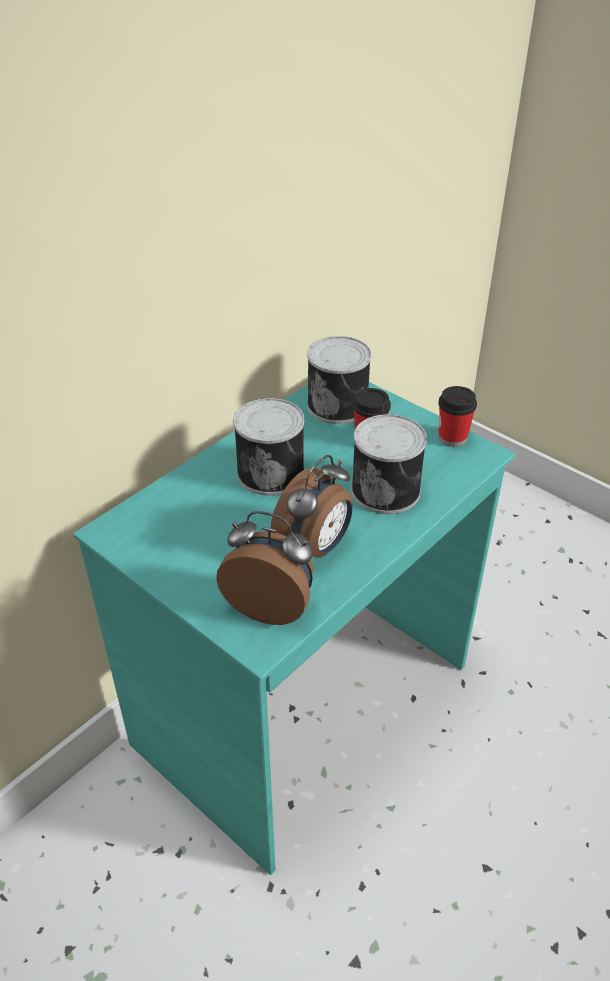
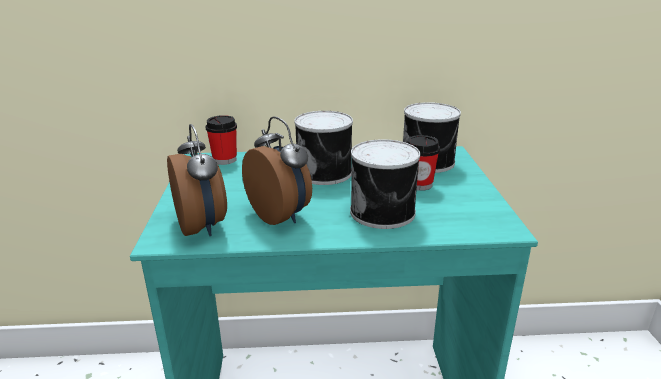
camera: 45 degrees right, 15 degrees down
(315, 548) = (281, 216): alarm clock -> alarm clock turned 120 degrees counterclockwise
(452, 438) = (489, 209): cup -> cup (225, 160)

